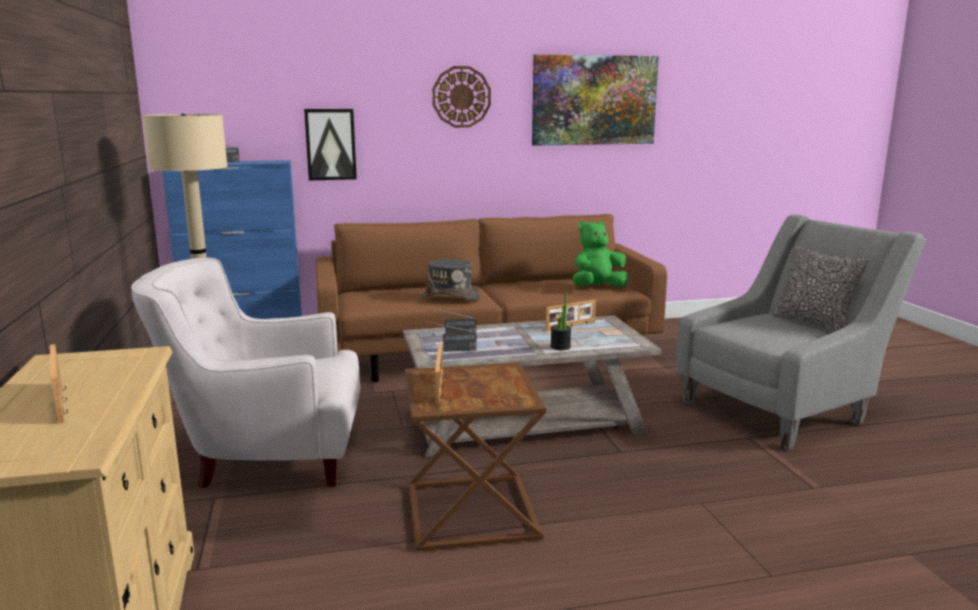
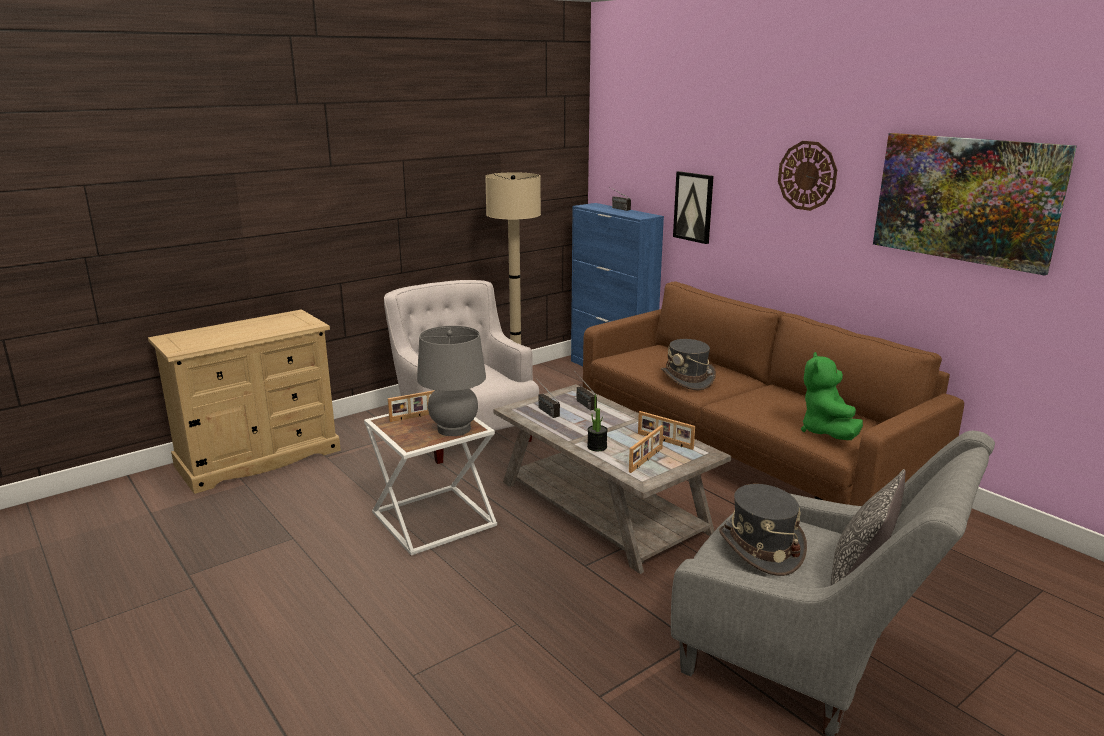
camera: 65 degrees right, 5 degrees up
(62, 402) = (239, 331): picture frame -> picture frame (646, 460)
(469, 511) = (434, 518): brown side table -> white side table
(498, 377) = (454, 429): none -> grey table lamp
(597, 288) = (827, 432): green plush toy -> green plush toy turned 120 degrees counterclockwise
(771, 335) = (760, 548): none -> grey hat

